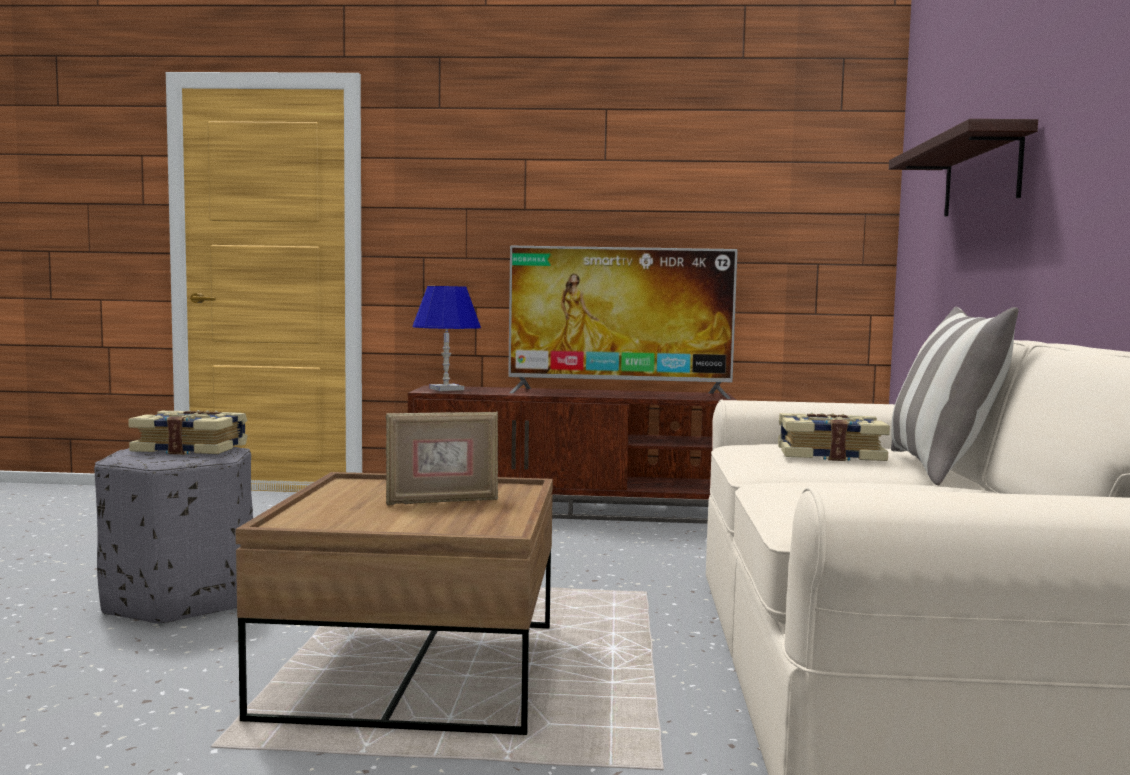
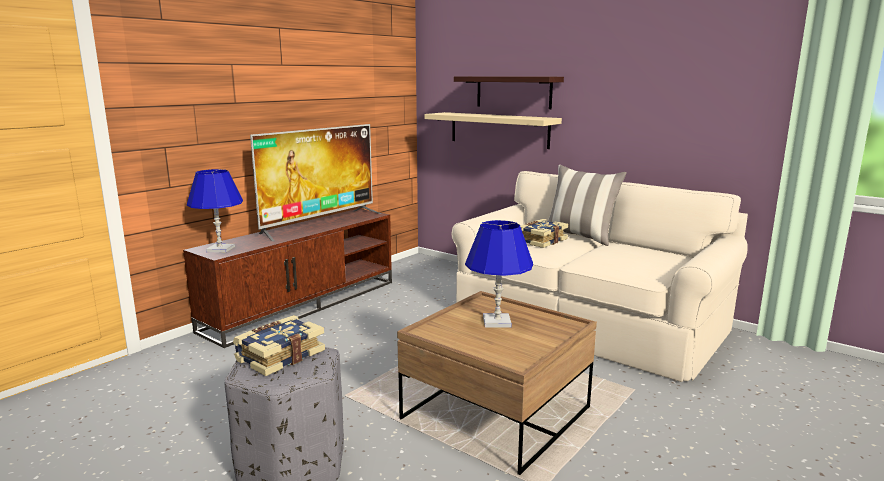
camera: 55 degrees left, 10 degrees up
(442, 501) = (497, 322): picture frame -> blue table lamp
(963, 258) = (498, 129): none -> beige shelf

